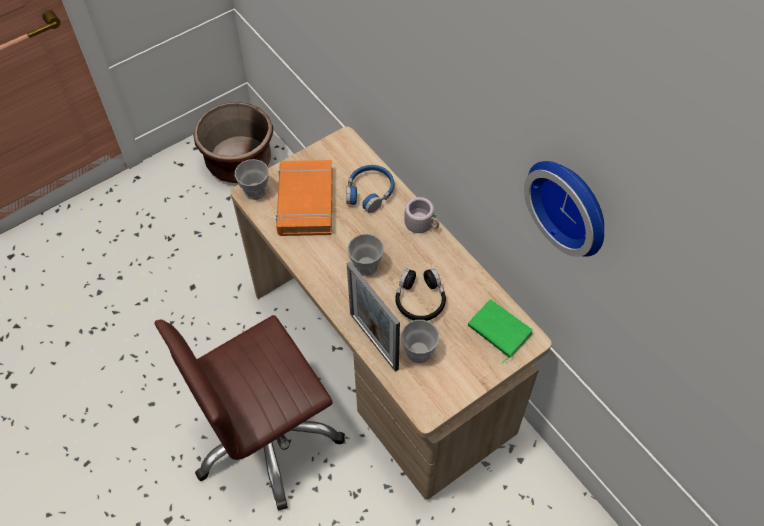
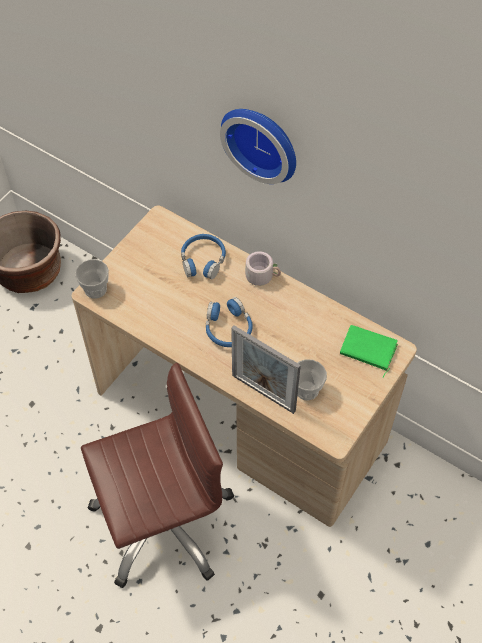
camera: 20 degrees left, 0 degrees up
(267, 437) = (162, 521): brown office chair -> brown office chair turned 150 degrees counterclockwise
(305, 202) = (147, 286): orange book -> none
(366, 265) = (228, 328): cup -> blue headphones
(420, 299) = (288, 344): black headphones -> none
(571, 204) = (423, 218): wall clock -> wall clock (262, 141)

